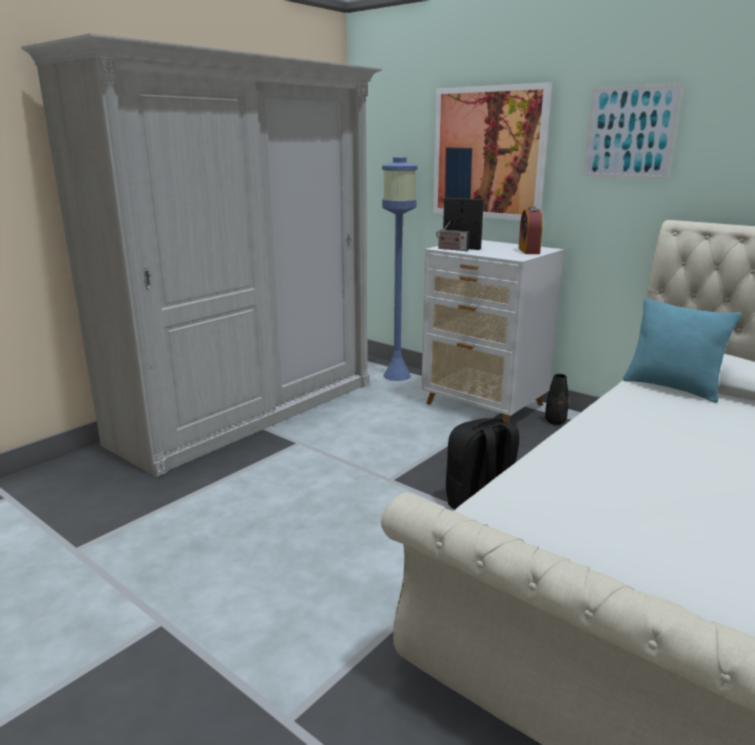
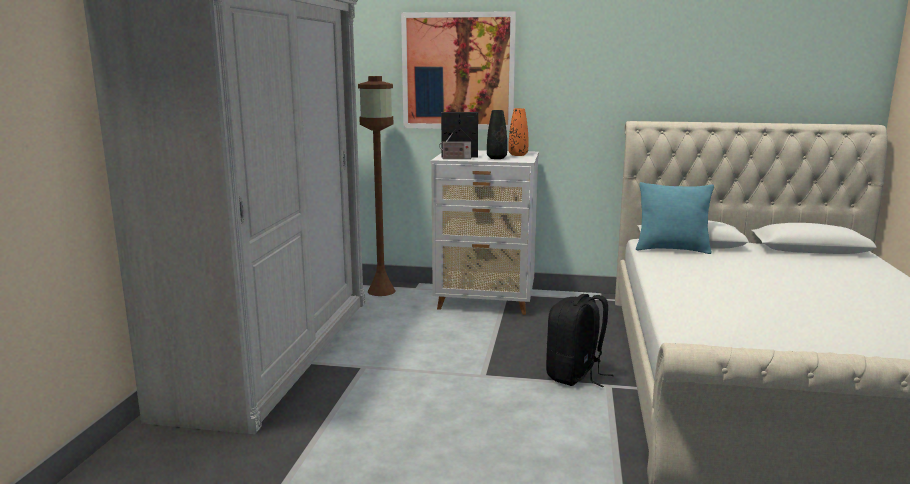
camera: 30 degrees left, 5 degrees down
(396, 376) = (381, 291): blue floor lamp -> brown floor lamp
(529, 251) = (518, 155): alarm clock -> orange vase
(555, 421) = (554, 301): black vase -> black vase (496, 158)
(630, 132) = (587, 53): picture -> none

